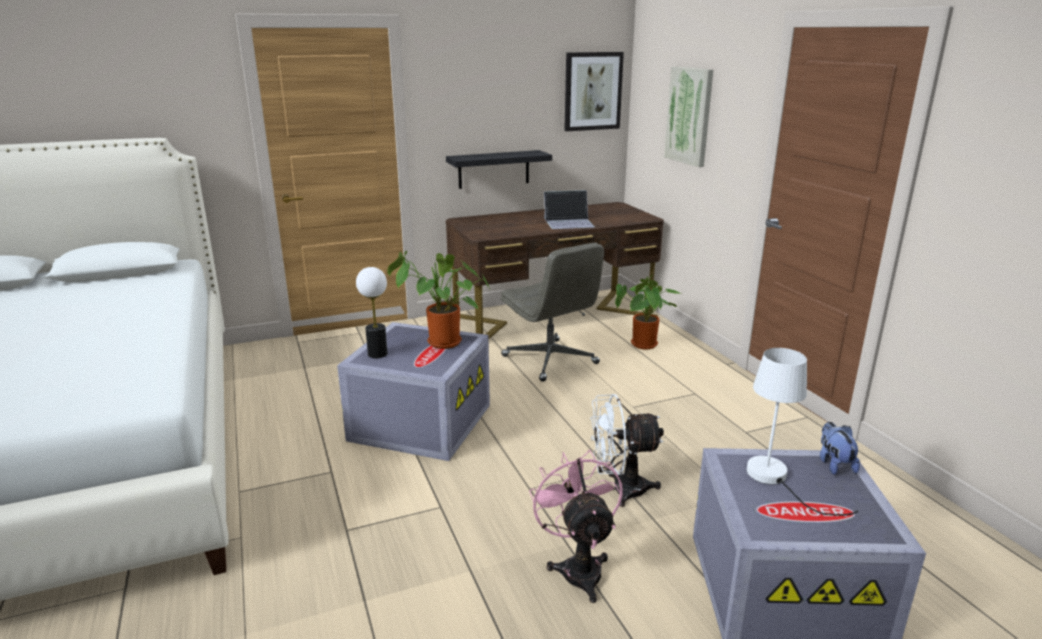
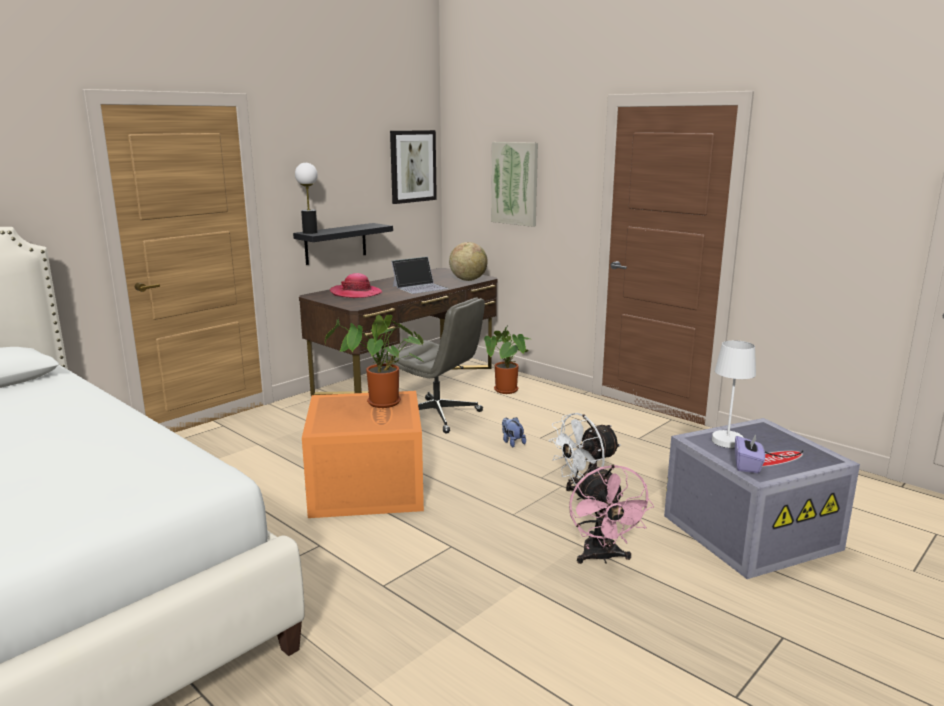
camera: 25 degrees left, 5 degrees down
(377, 354) = (330, 422): table lamp -> table lamp (309, 232)
(420, 421) = (365, 486): grey storage box -> orange storage box
(499, 222) = (356, 293): none -> hat
(578, 567) = (602, 557): pink fan -> pink fan turned 150 degrees counterclockwise
(629, 219) = (468, 280): none -> globe
(759, 512) = (747, 465): none -> purple tissue box
(834, 464) = (761, 427): plush toy -> plush toy (512, 442)

